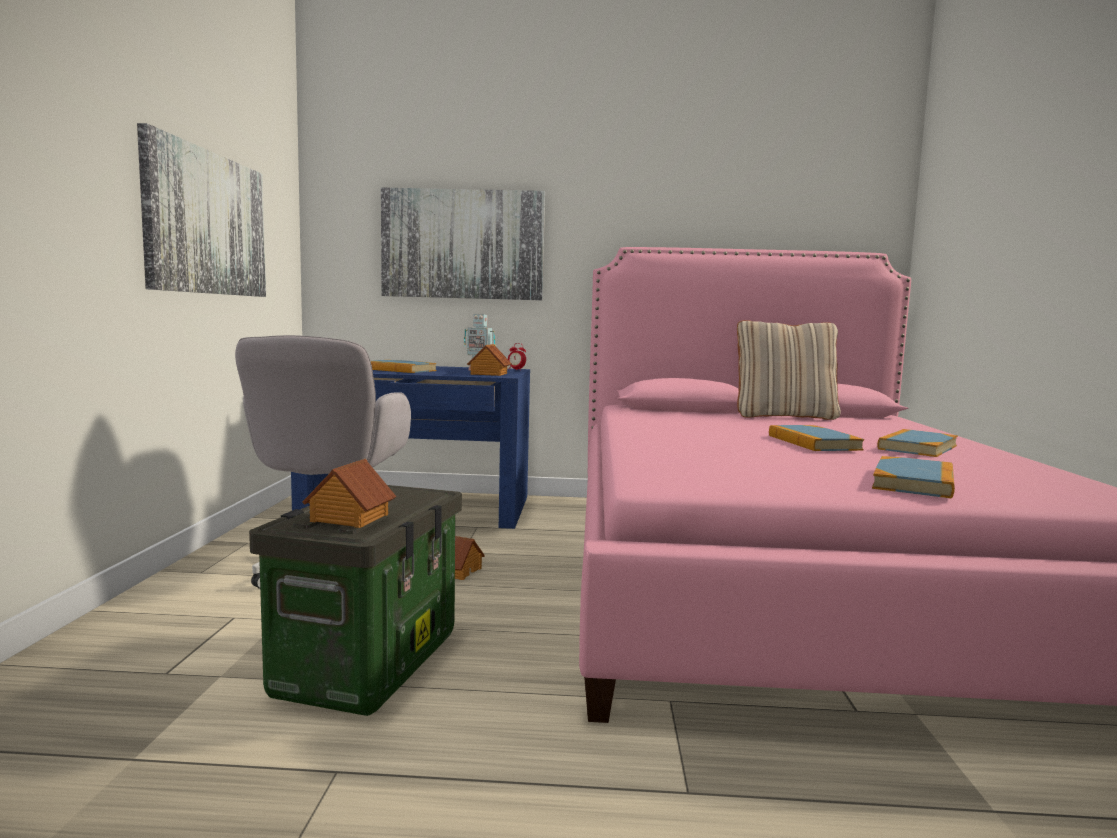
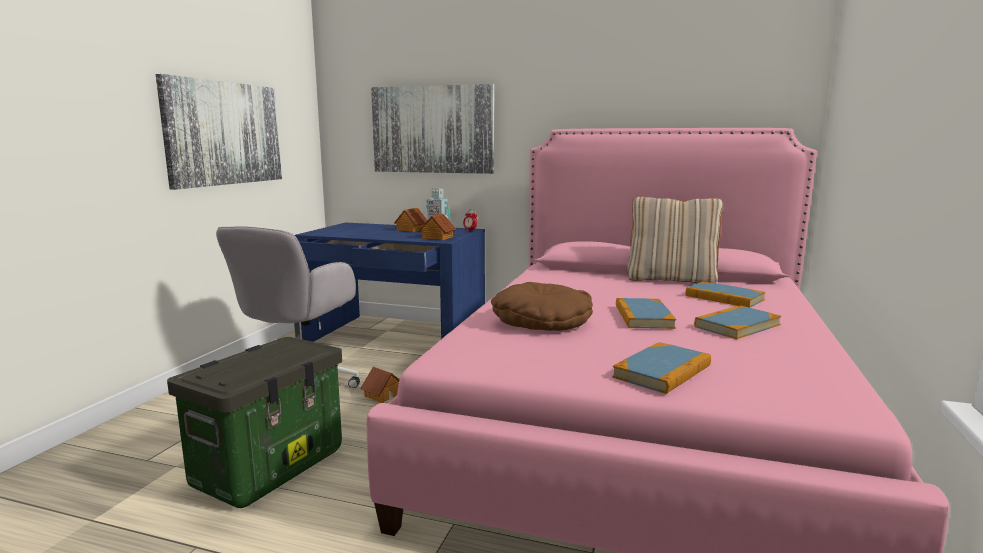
camera: 15 degrees right, 5 degrees up
(349, 518) = (235, 372): toy house -> toy house (411, 230)
(400, 370) = (377, 232): book -> book (724, 298)
(713, 448) = (543, 322): none -> brown pillow

